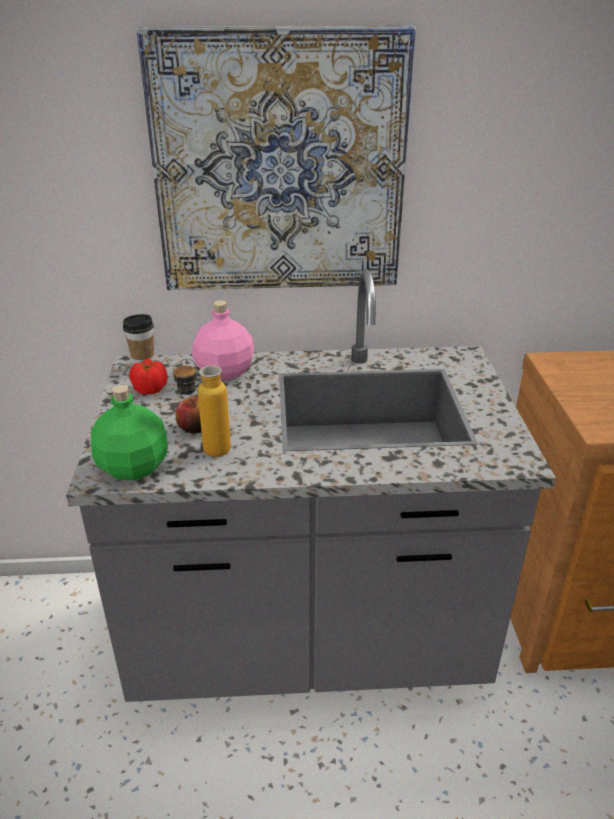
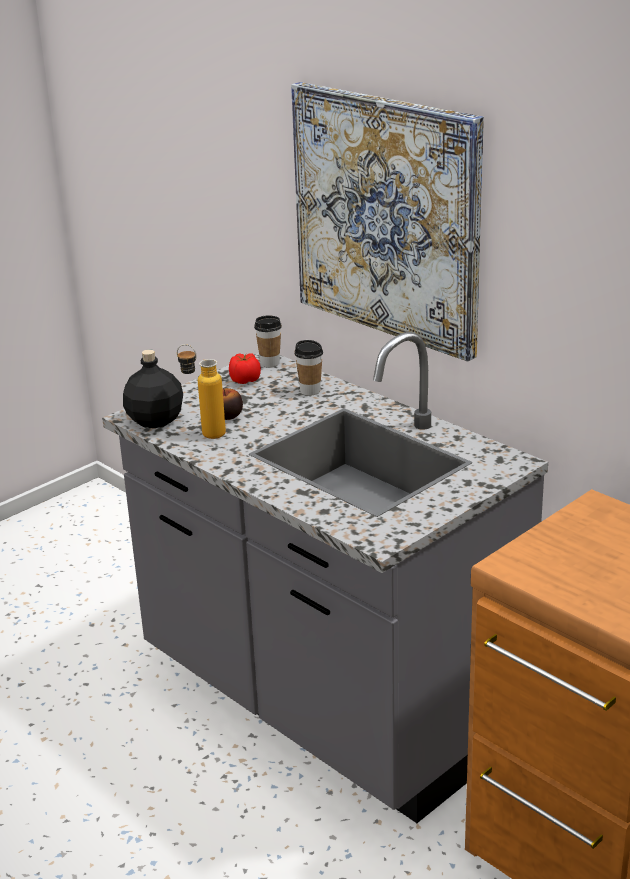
camera: 50 degrees right, 5 degrees down
(133, 468) = (154, 420): green bottle -> black bottle
(225, 372) = (310, 391): pink bottle -> cup

